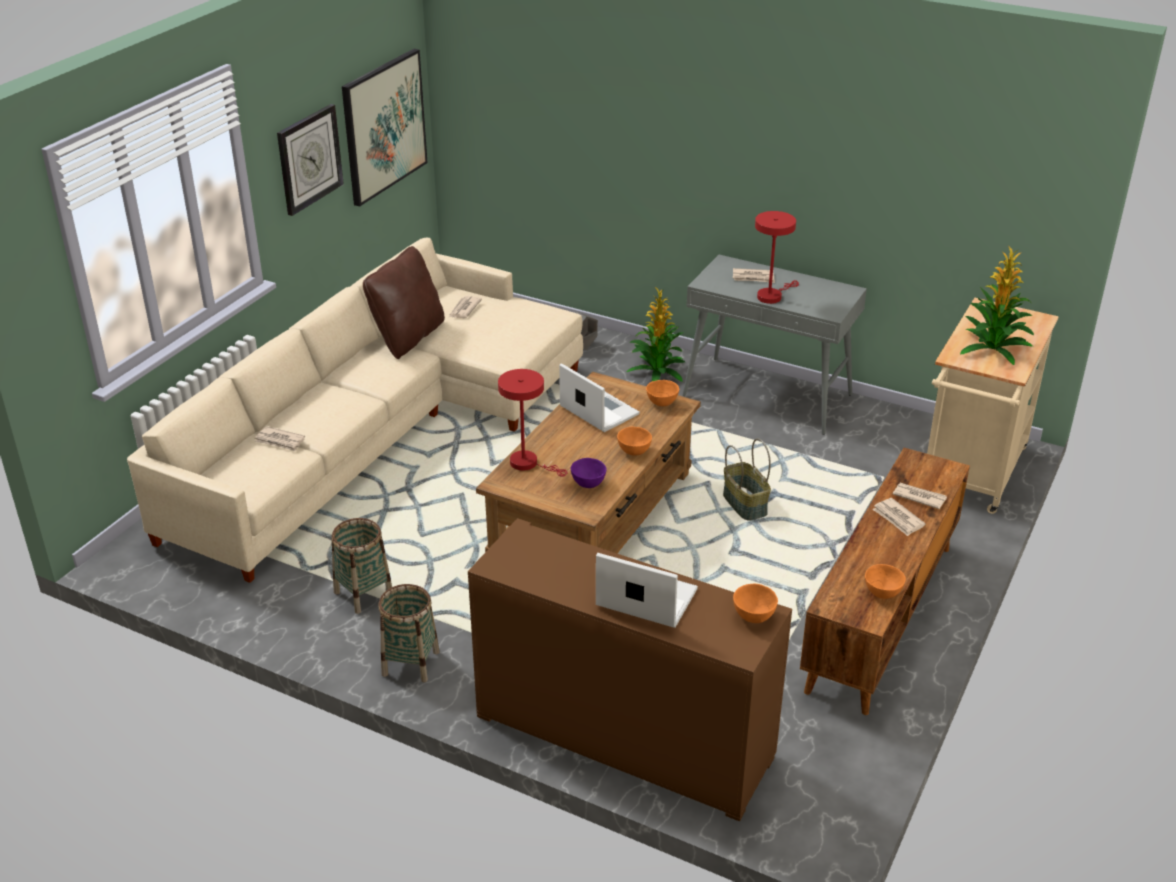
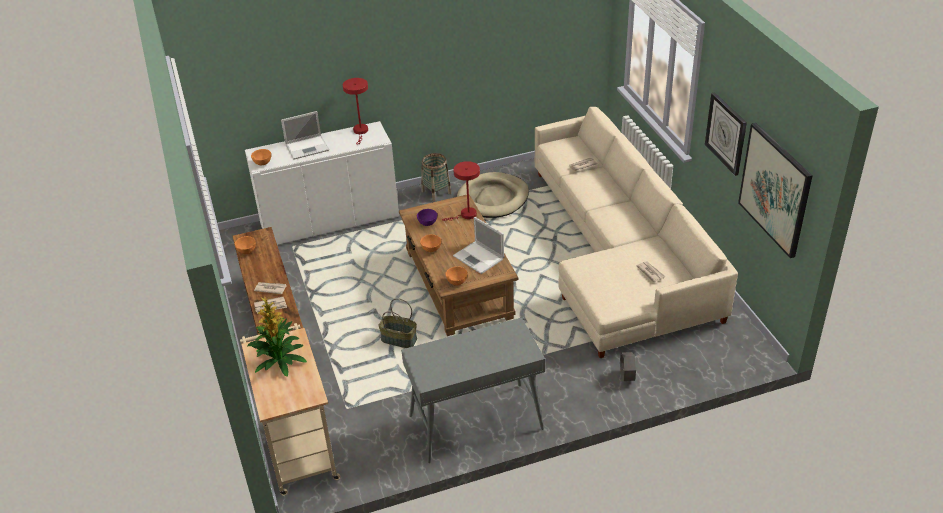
camera: 135 degrees right, 5 degrees up
(363, 593) = (493, 198): basket -> beige dog bed
(408, 338) = (640, 239): brown pillow -> none
(598, 410) = (479, 258): laptop -> laptop turned 45 degrees clockwise
(624, 736) = (329, 220): brown cabinet -> white cabinet
(656, 371) = (559, 392): potted plant -> none
(753, 277) = (496, 351): newspaper -> none
(771, 296) = (465, 343): red table lamp -> red table lamp (361, 131)

